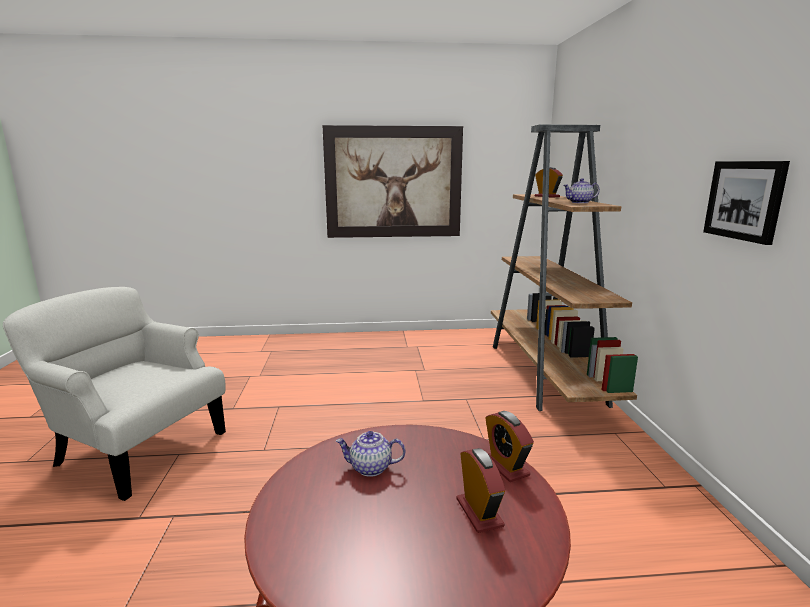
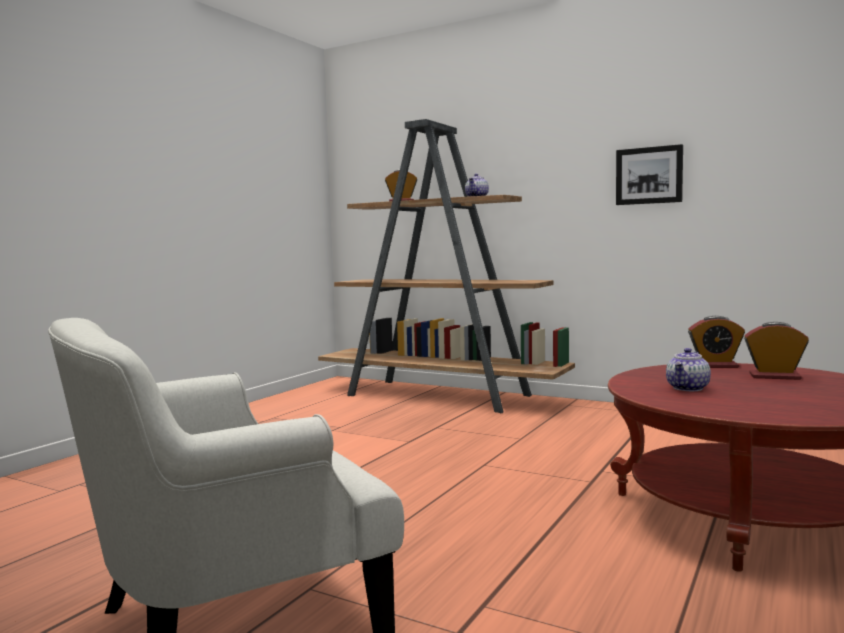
camera: 55 degrees left, 10 degrees down
(393, 182) = (188, 189): picture -> none

